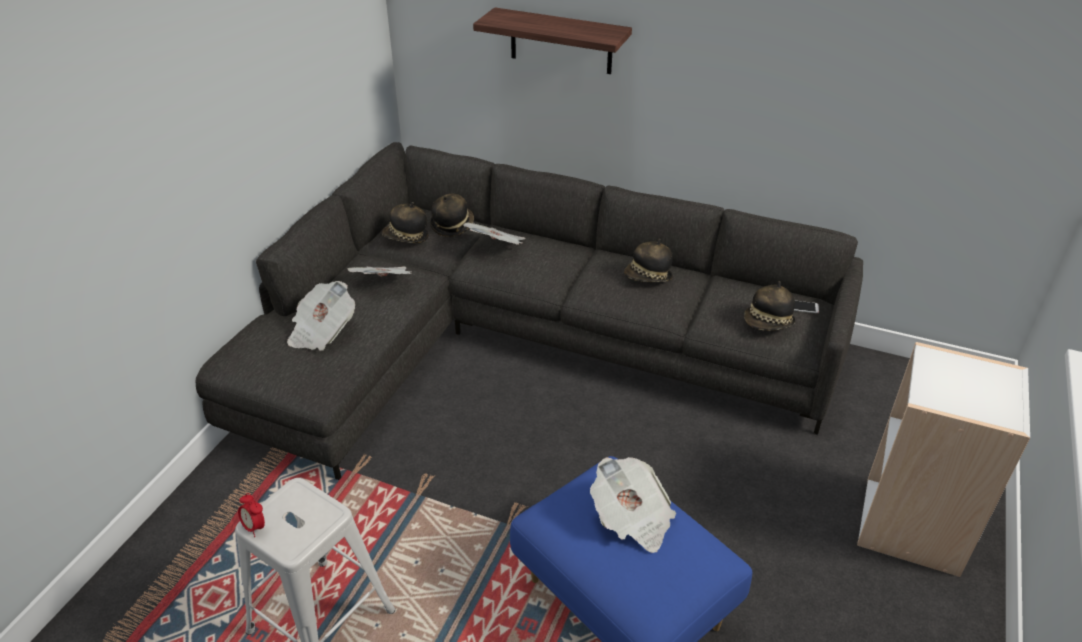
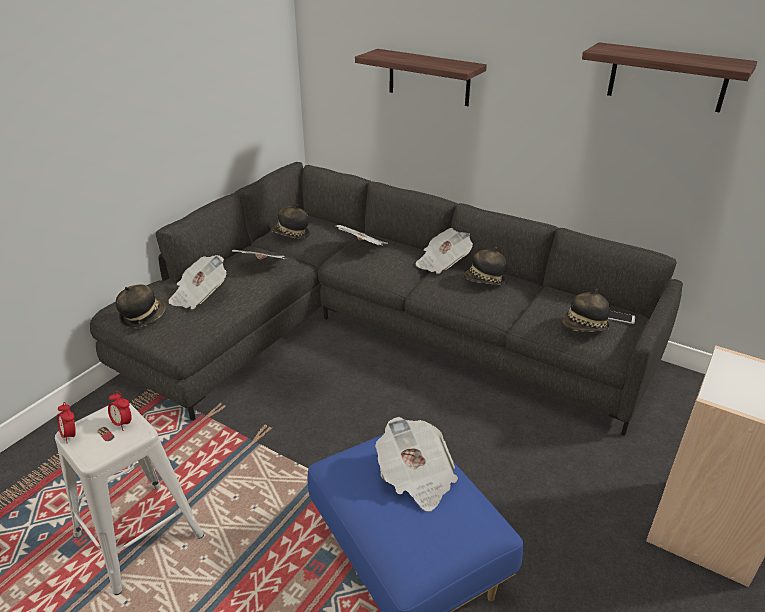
camera: 10 degrees right, 5 degrees down
(308, 505) = (123, 423): none -> alarm clock
(452, 225) = (331, 229): hat -> hat (143, 316)
(594, 258) = (442, 263): none -> newspaper
(840, 44) = (667, 77): none -> shelf

